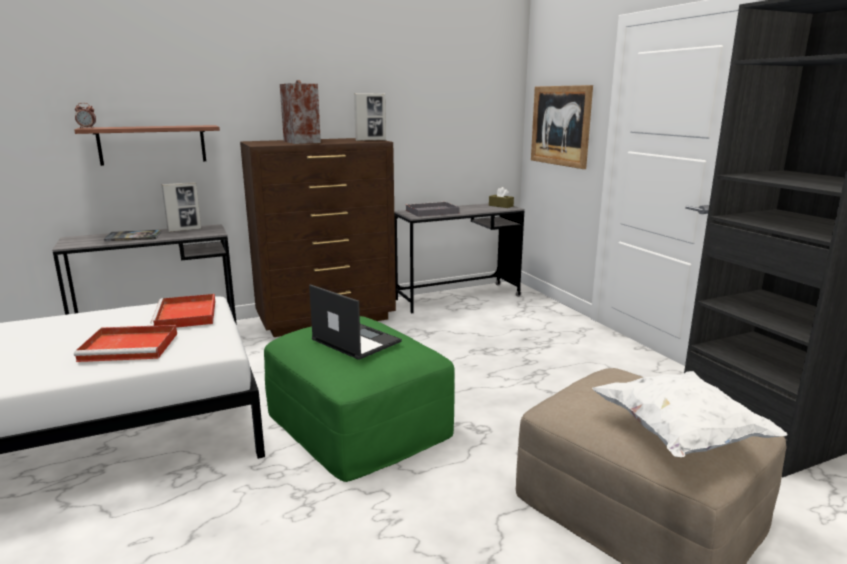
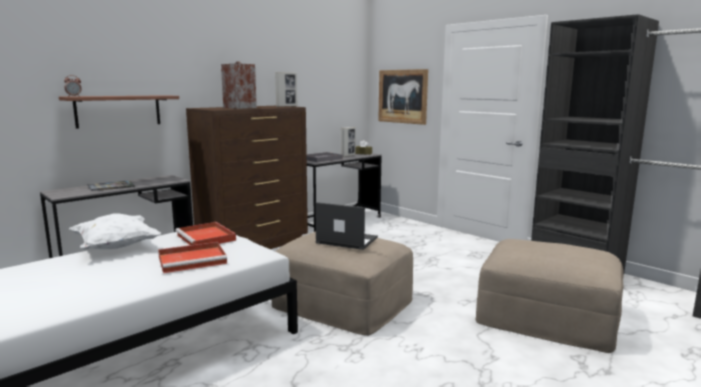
camera: 20 degrees left, 5 degrees down
(184, 230) = (148, 180): picture frame -> picture frame (348, 156)
(357, 422) = (342, 303): green ottoman -> beige ottoman
(680, 436) = (581, 261): white pillow -> white pillow (117, 247)

